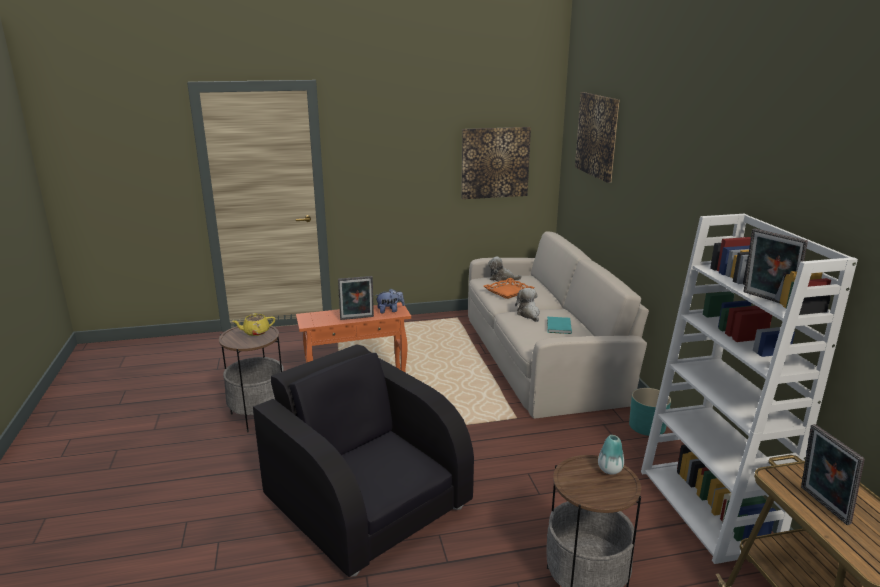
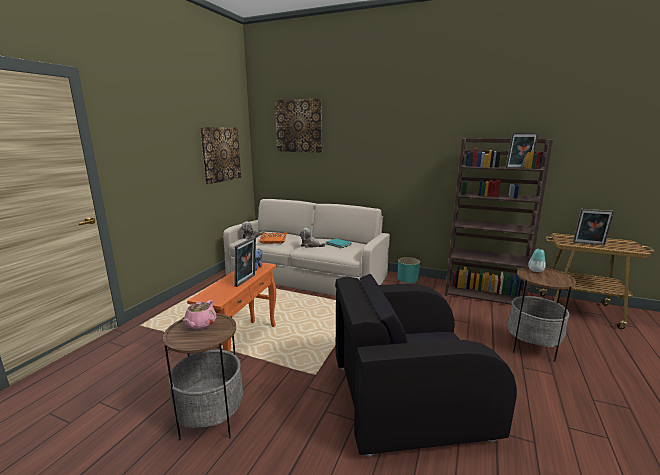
camera: 55 degrees left, 5 degrees down
(255, 332) = (200, 324): yellow teapot -> pink teapot
(708, 509) = (484, 293): white bookcase -> brown bookcase

